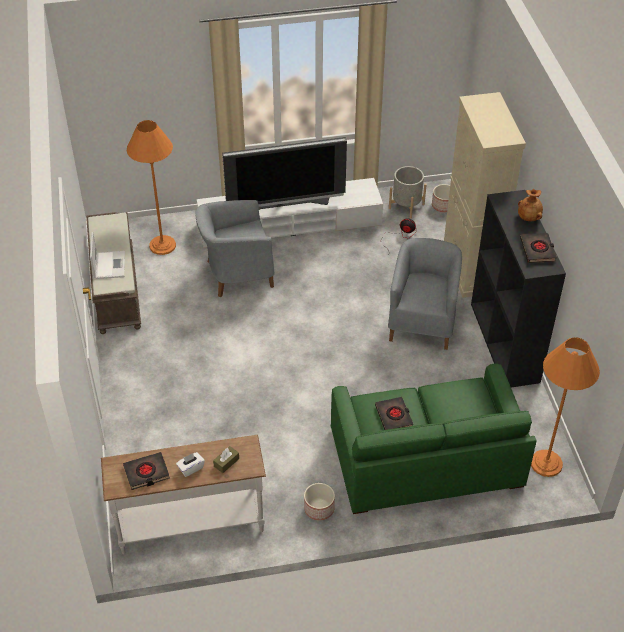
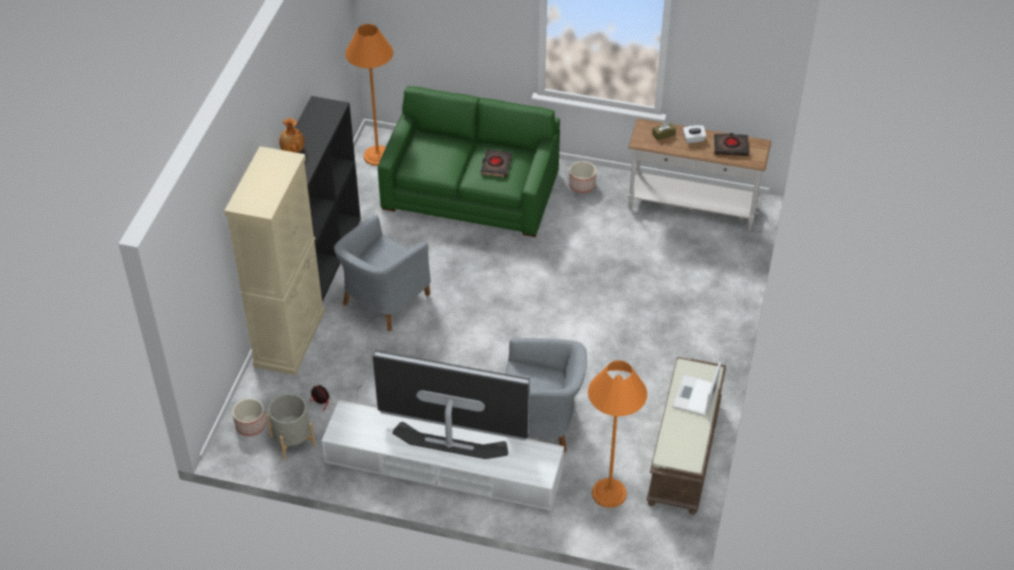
camera: 155 degrees left, 0 degrees up
(538, 250) = (314, 120): black book -> none

